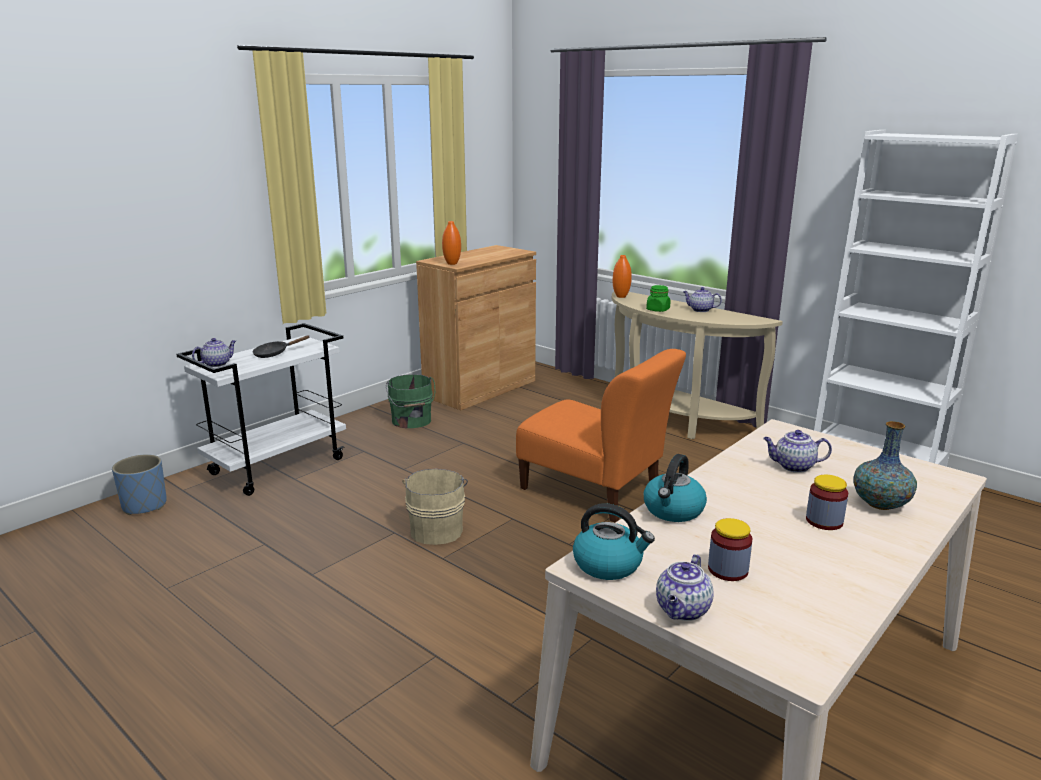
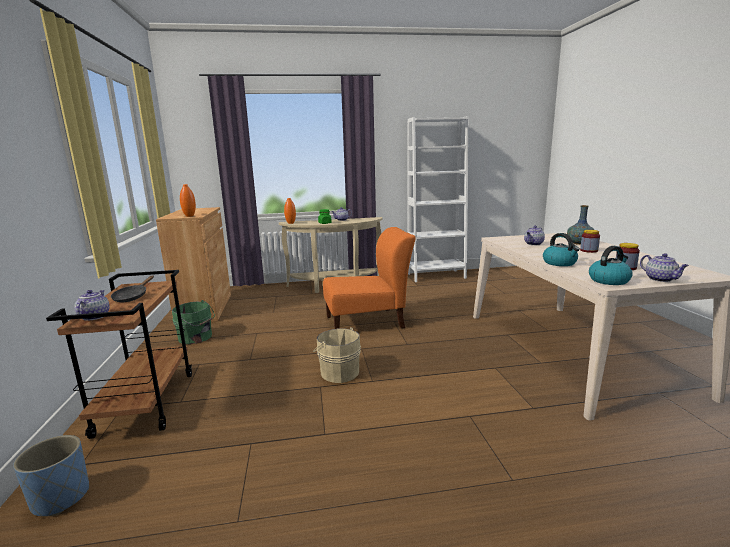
camera: 50 degrees left, 5 degrees down
(278, 466) = (146, 402): white cart -> brown cart

